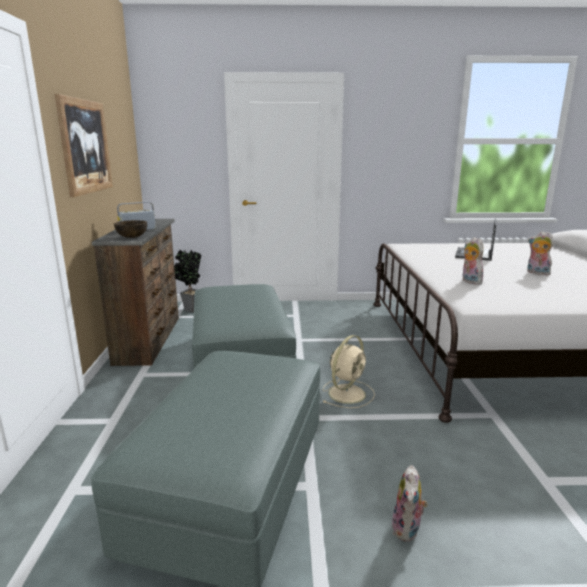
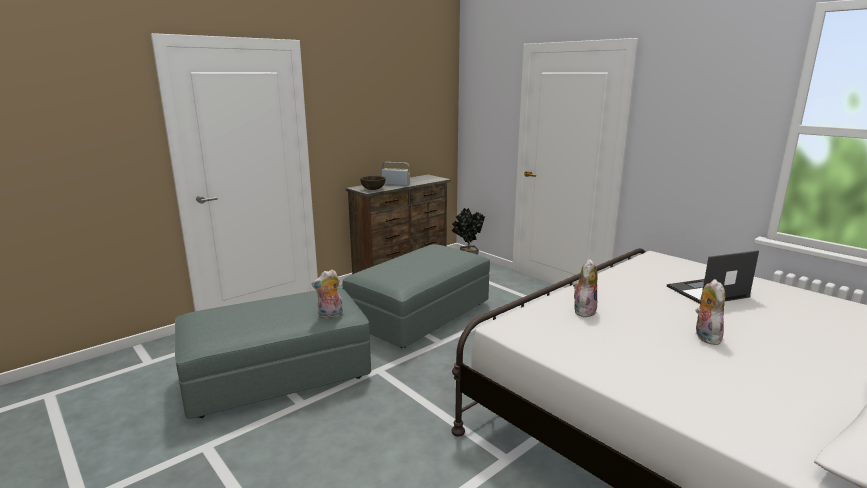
camera: 50 degrees right, 0 degrees up
(85, 146) = (362, 117): picture -> none
(348, 393) = (437, 373): beige fan -> none
(408, 529) = (290, 459): plush toy -> plush toy (330, 315)

